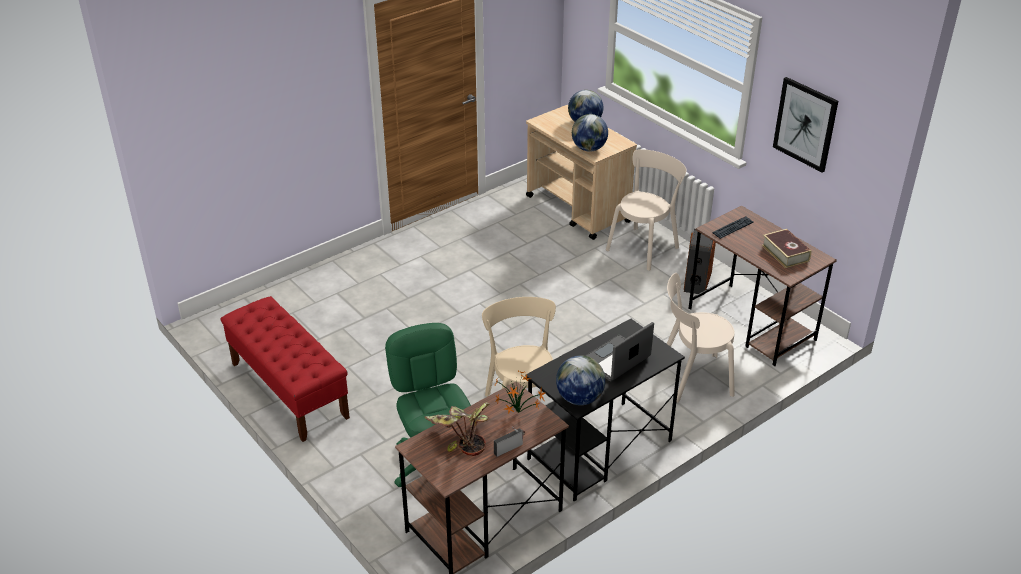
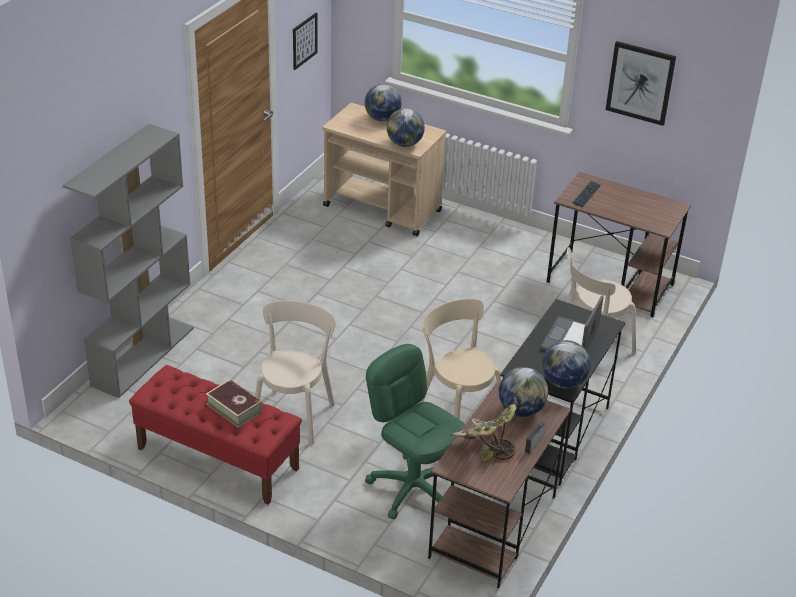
camera: 25 degrees left, 0 degrees up
(290, 288) = (143, 356): none -> grey bookcase
(519, 413) = (521, 410): potted plant -> globe
(524, 38) = (304, 41): none -> picture
(644, 247) = (469, 233): beige chair -> beige chair (294, 414)
(696, 281) = (538, 255): speaker -> none
(785, 253) = (646, 208): book -> book (234, 408)

